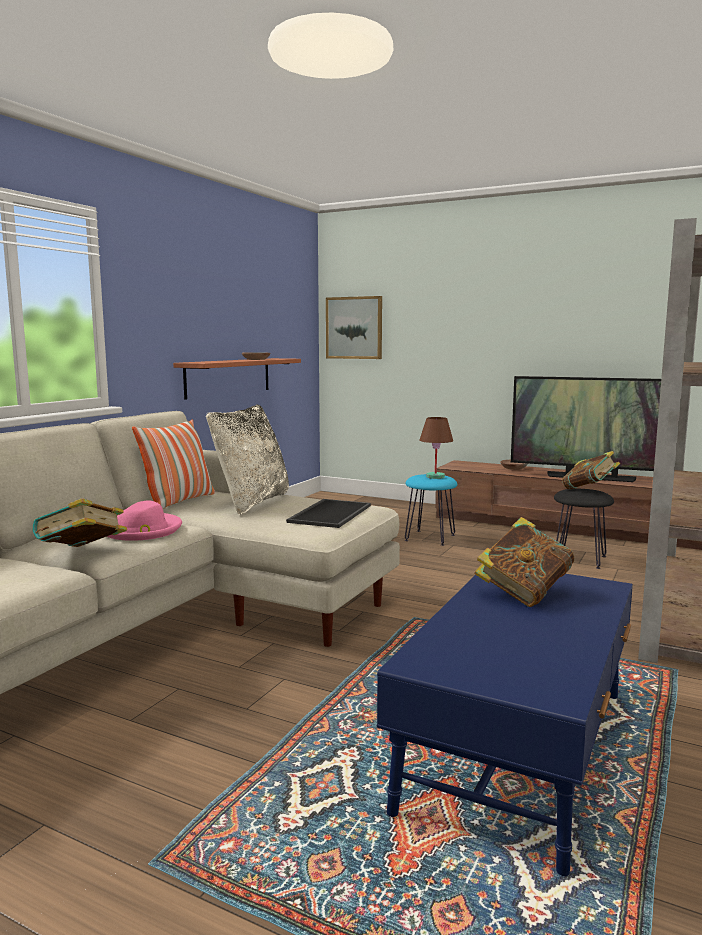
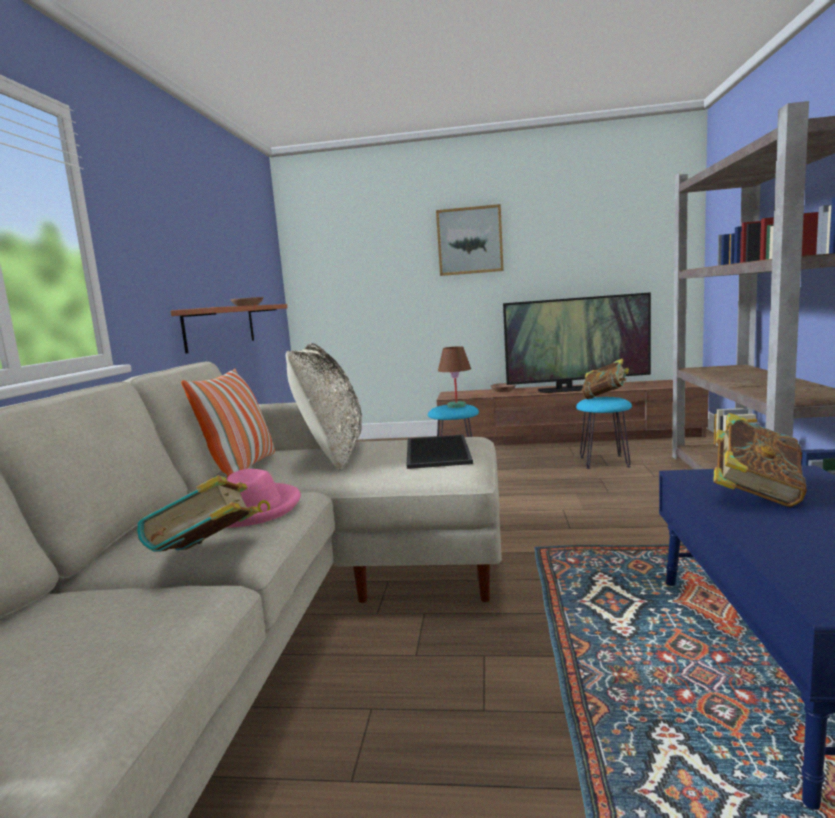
camera: 20 degrees left, 0 degrees up
(354, 328) = (323, 273): picture -> picture (470, 241)
(579, 559) = (604, 462): black stool -> turquoise stool

